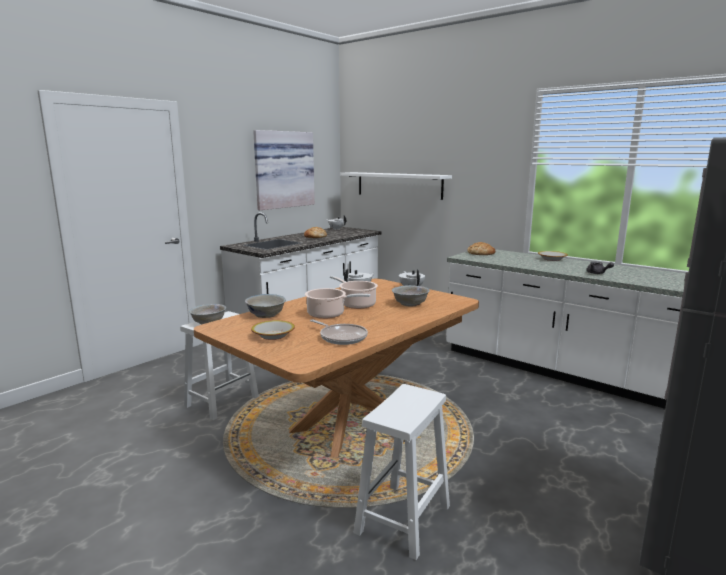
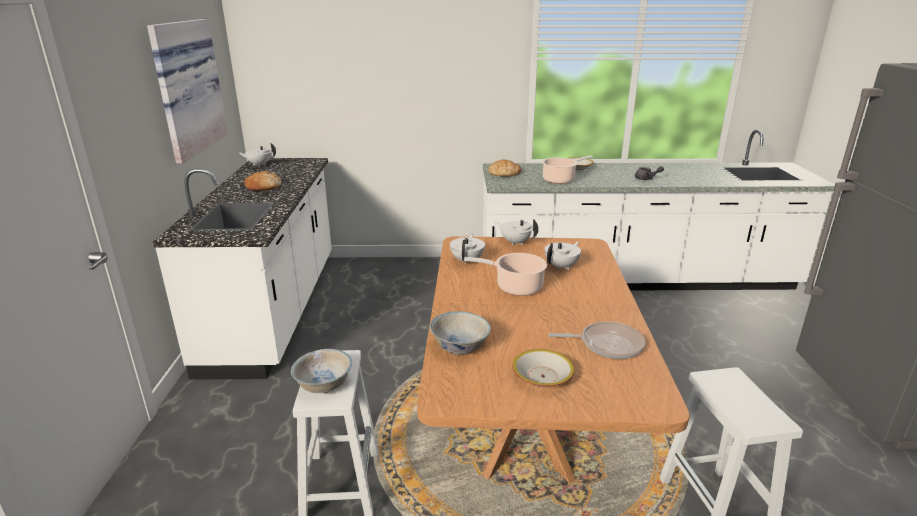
camera: 40 degrees left, 10 degrees up
(328, 314) = (523, 315): cooking pot -> cooking pot (560, 180)
(398, 185) = (346, 91): white shelf -> none
(410, 304) = (562, 266): white bowl -> white teapot

